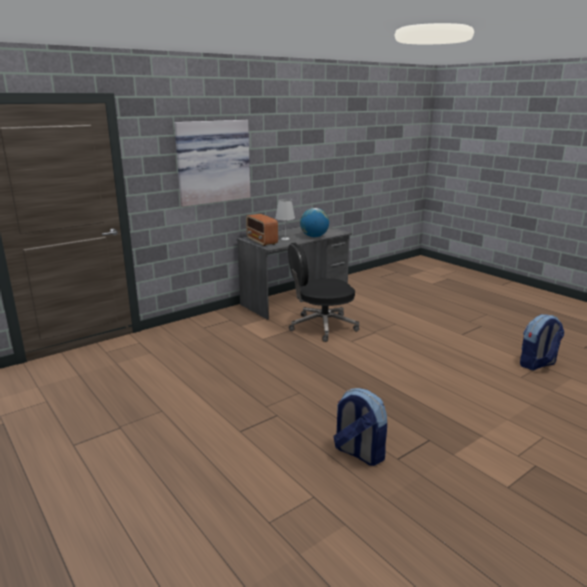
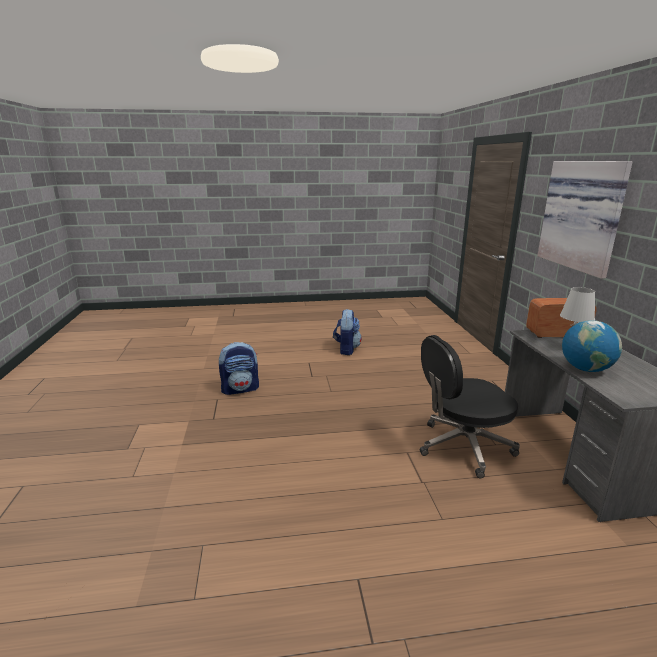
camera: 120 degrees right, 0 degrees up
(321, 326) = (462, 446): black office chair -> black office chair turned 120 degrees counterclockwise
(537, 364) = (200, 596): backpack -> backpack (346, 349)

